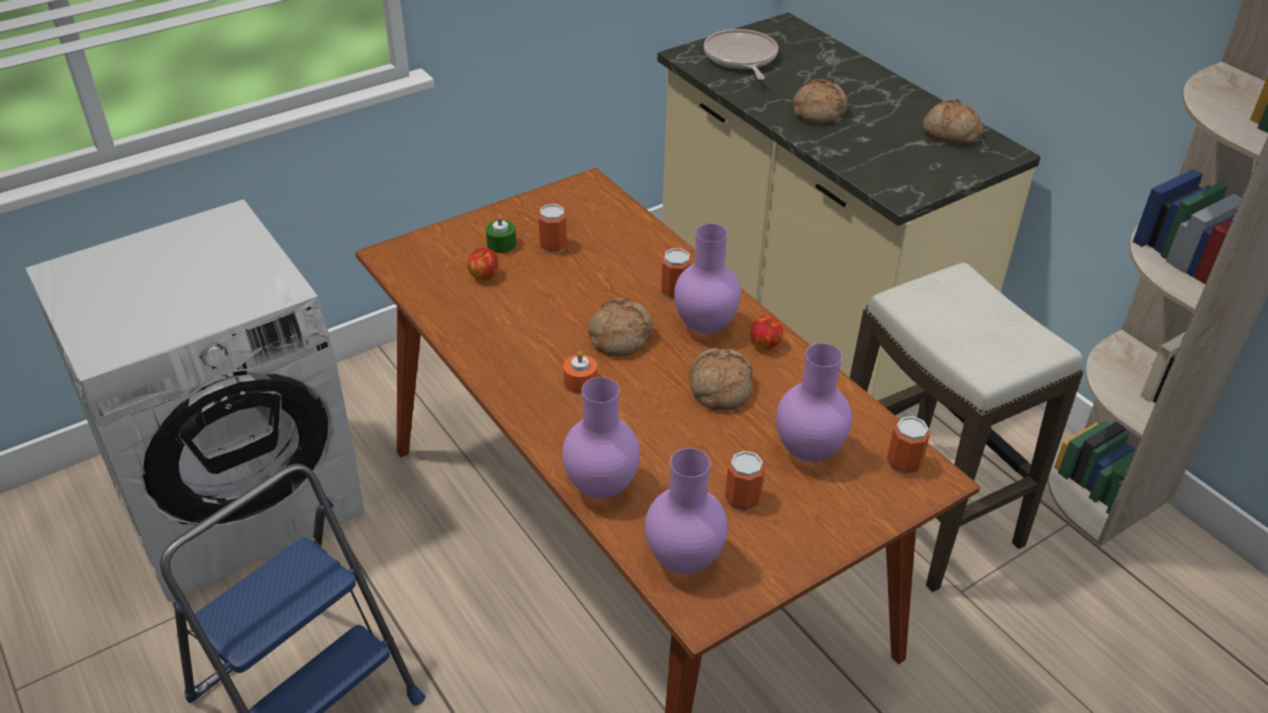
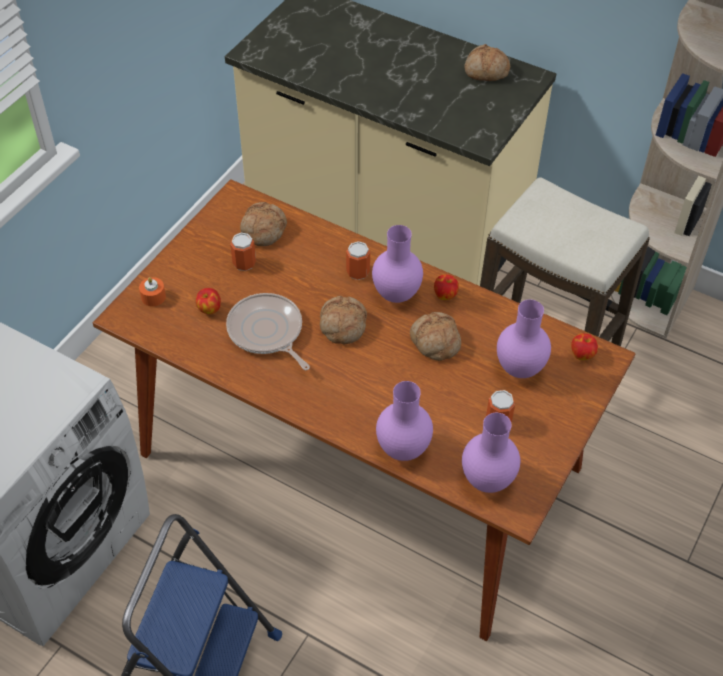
camera: 25 degrees left, 10 degrees up
(501, 244) = (204, 276): green candle -> none
(580, 382) = (338, 373): orange candle -> orange candle (153, 297)
(741, 58) = (294, 43): frying pan -> frying pan (267, 332)
(818, 112) = (381, 80): bread -> bread (263, 230)
(904, 463) = (582, 354): can -> apple

